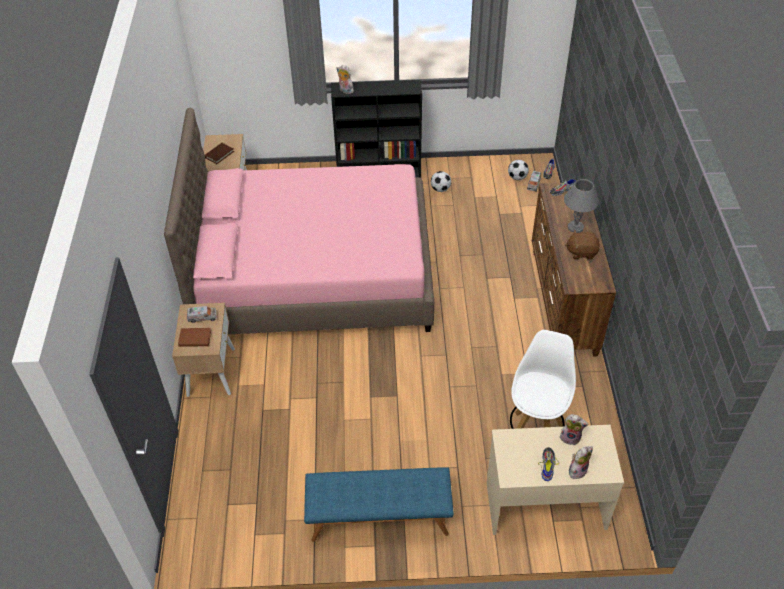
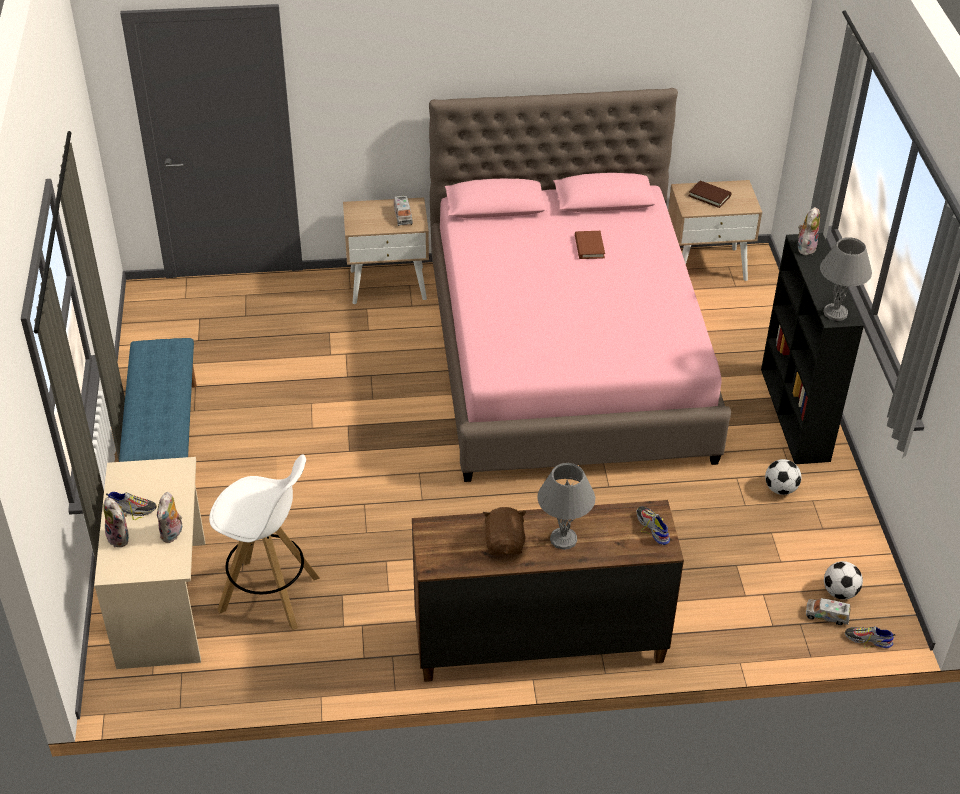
camera: 85 degrees right, 5 degrees down
(195, 339) = (369, 214): brown book -> brown book (589, 247)
(409, 87) = (836, 313): none -> grey table lamp

